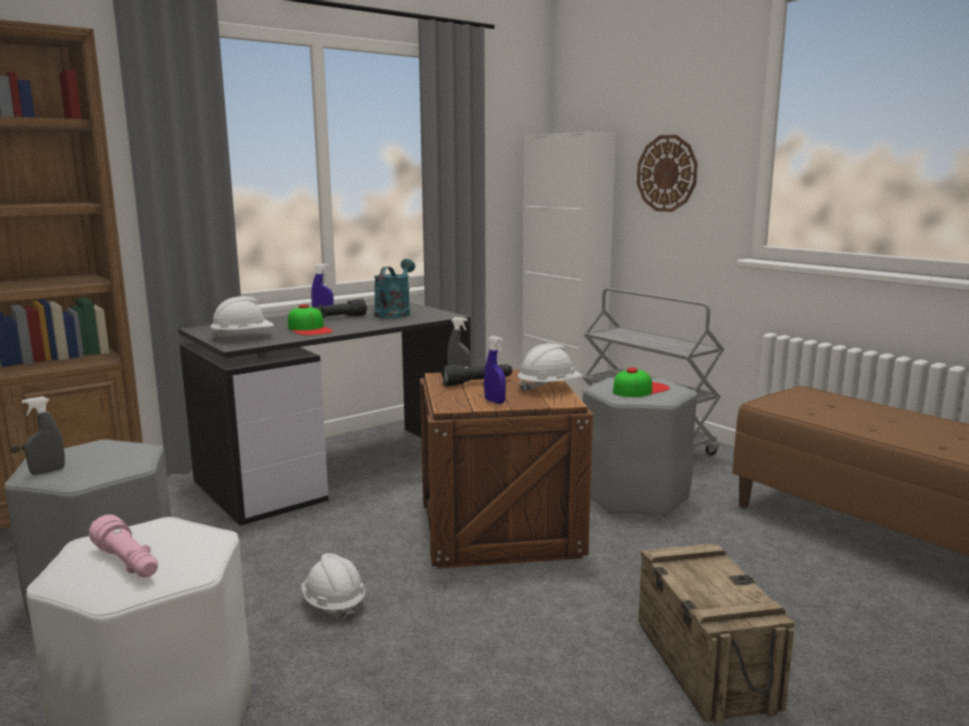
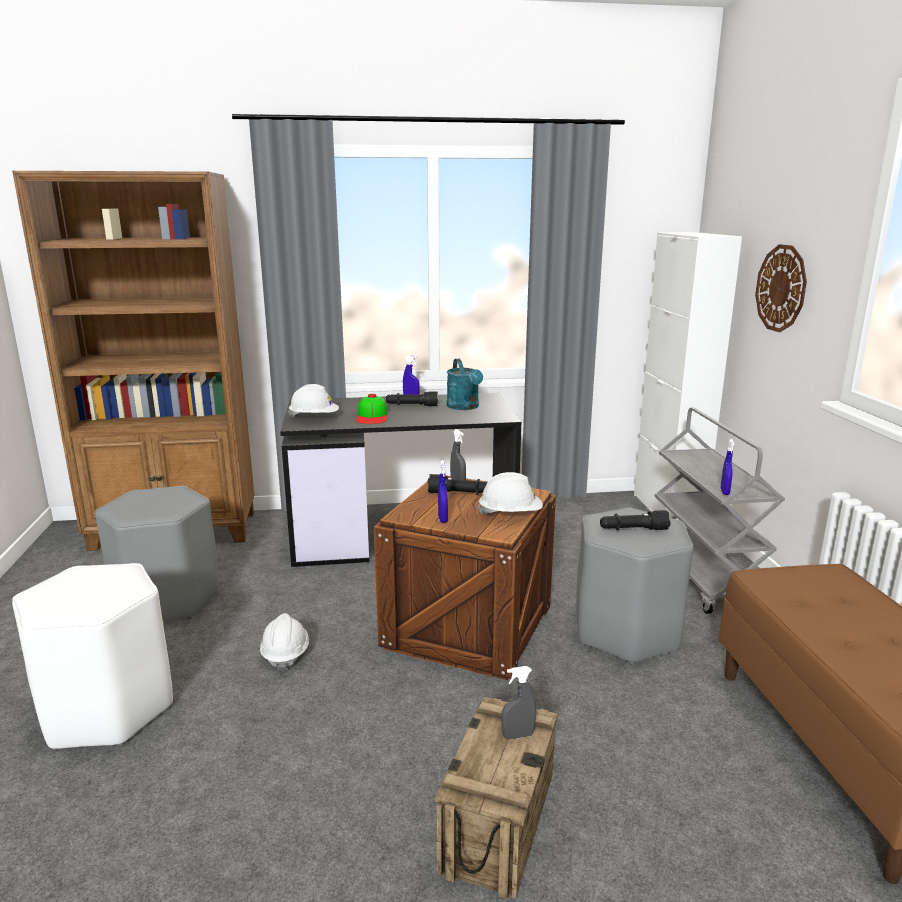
camera: 30 degrees right, 5 degrees up
(48, 471) = (122, 506): grey spray bottle -> grey spray bottle (518, 735)
(128, 563) = (72, 595): pink flashlight -> none
(394, 313) = (465, 407): turquoise watering can -> turquoise watering can turned 120 degrees clockwise
(640, 389) = (633, 530): cap -> black flashlight
(678, 350) = (724, 492): none -> blue spray bottle

